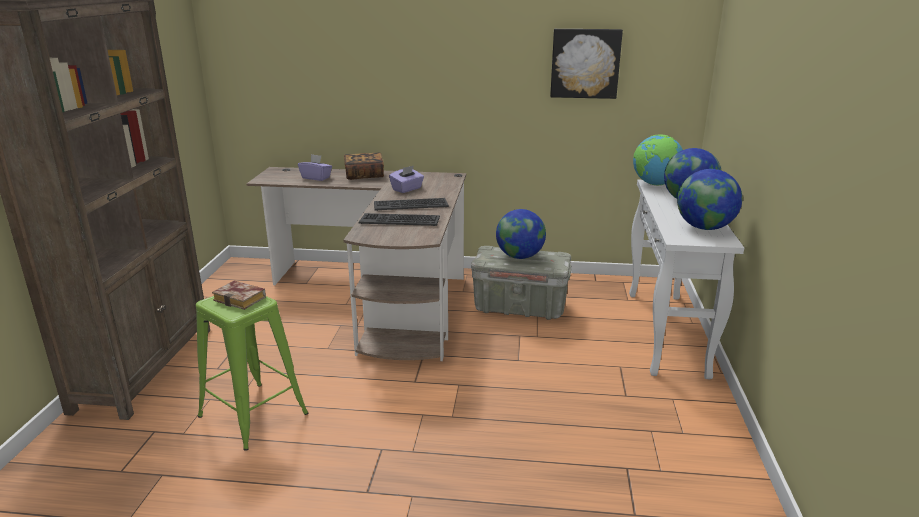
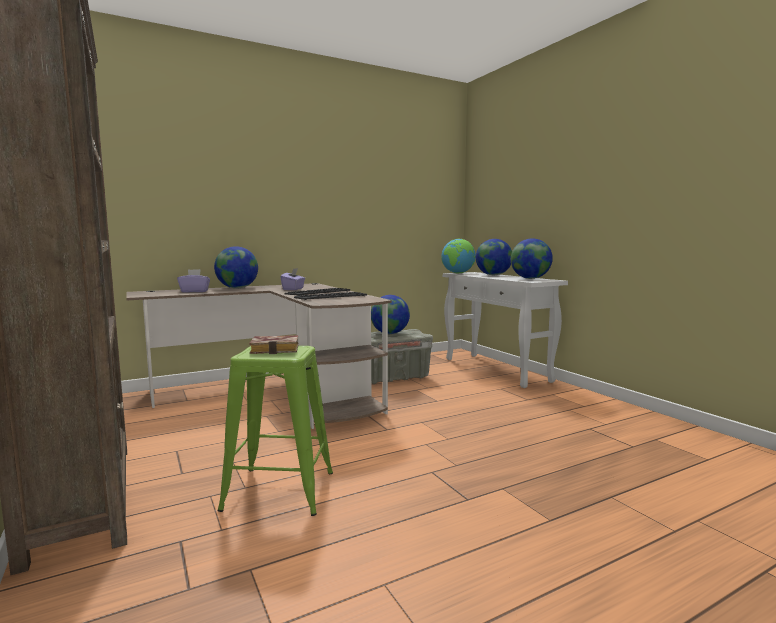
camera: 35 degrees left, 15 degrees down
(364, 175) = (237, 288): book -> globe
(585, 63) = (394, 197): picture -> none

